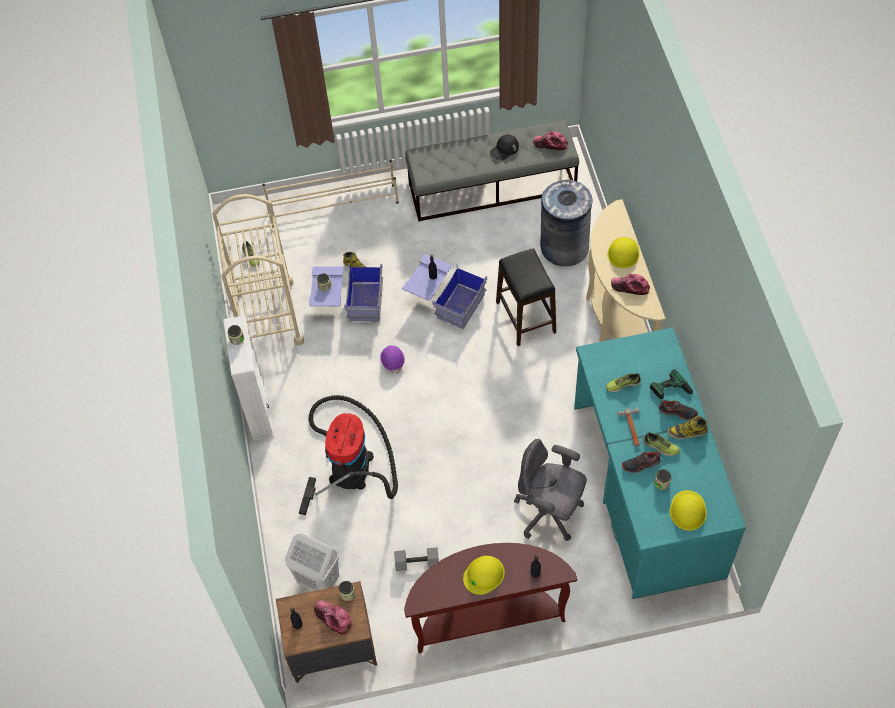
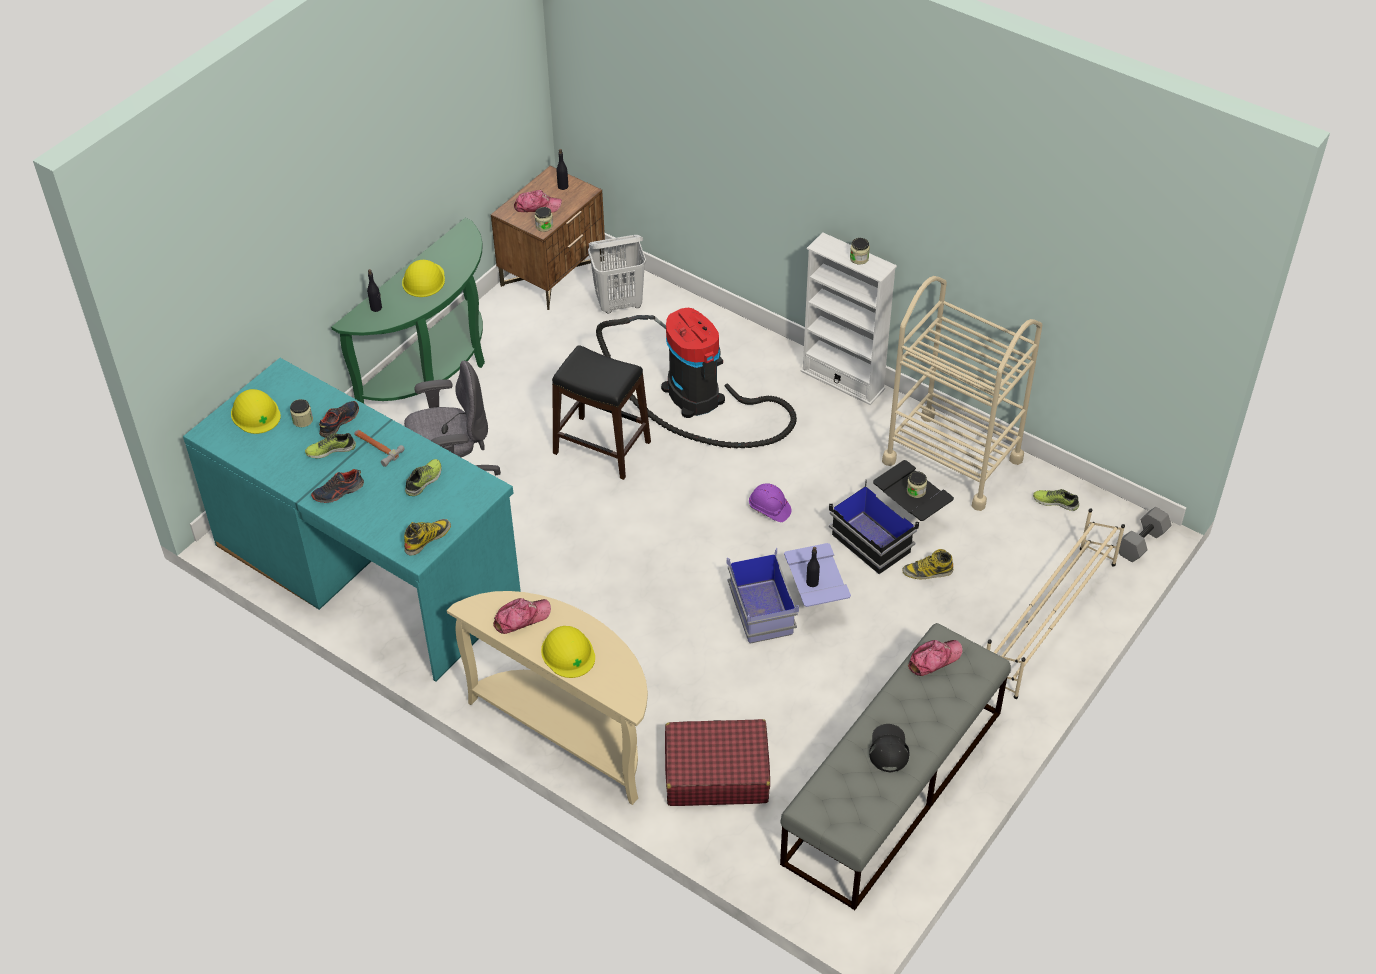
camera: 135 degrees right, 10 degrees down
(348, 302) = (890, 531): blue storage box -> black storage box
(417, 562) = (544, 369): grey dumbbell -> grey dumbbell (1142, 543)
(487, 616) = (434, 373): brown console table -> green console table
(526, 317) = (674, 654): black stool -> black stool (602, 448)
(550, 143) = (839, 802): cap -> cap (934, 659)
(564, 247) = (716, 772): grey trash can -> red suitcase
(674, 393) = (358, 508): power drill -> none
(687, 432) = (313, 480): boot -> boot (427, 538)

